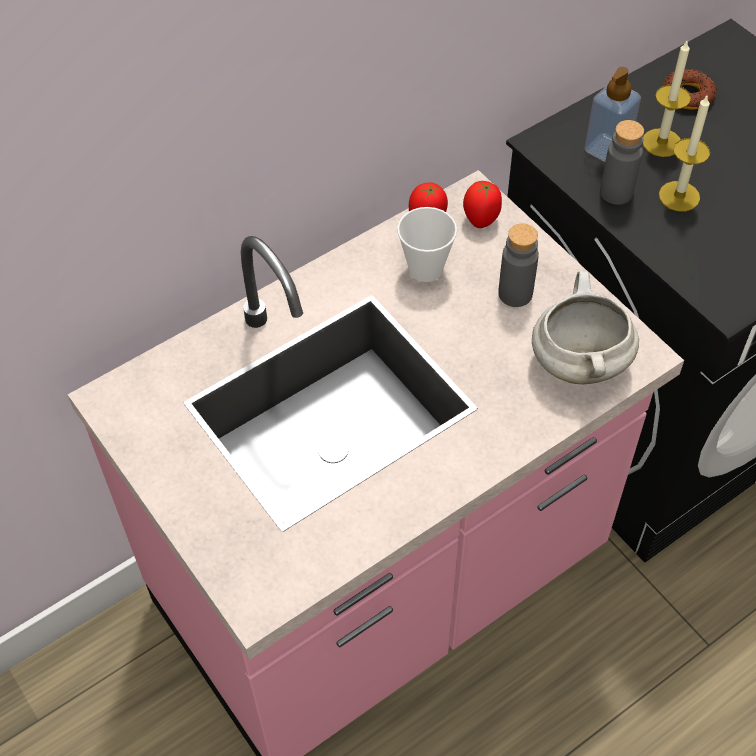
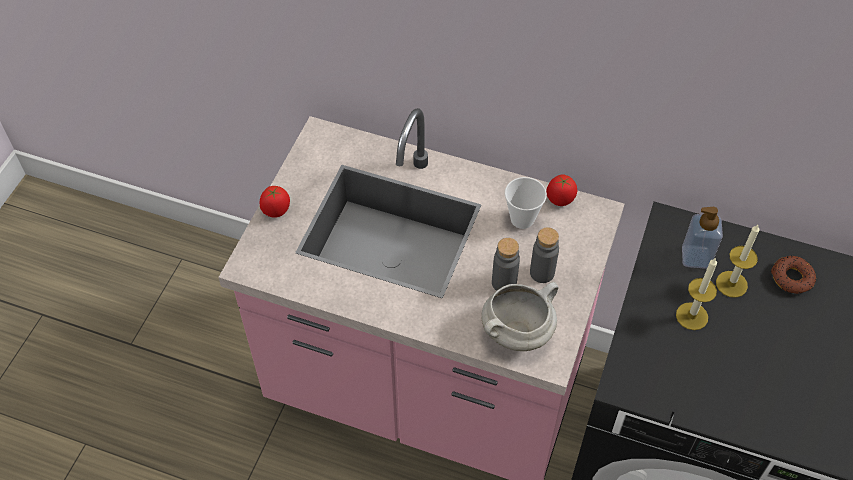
camera: 55 degrees right, 0 degrees up
(481, 219) = (585, 225): tomato -> tomato (276, 211)
(616, 192) = (662, 280): grey bottle -> grey bottle (504, 283)

